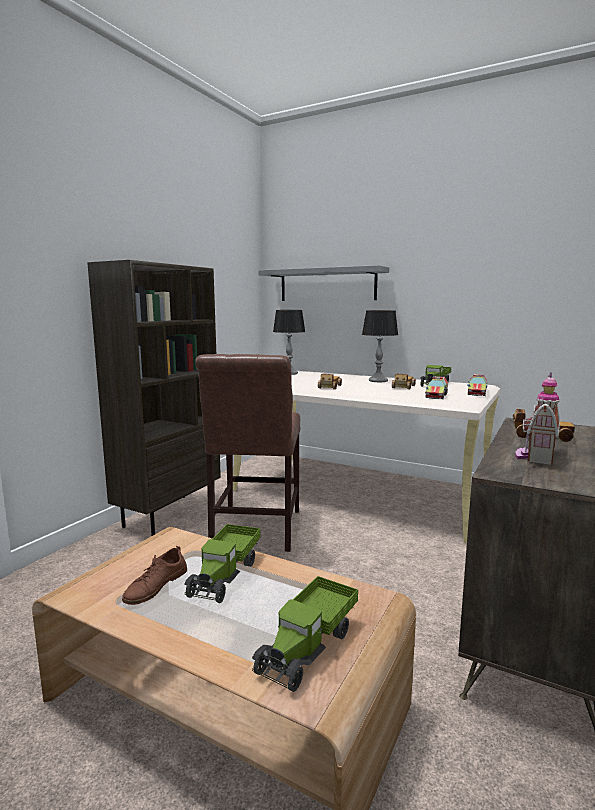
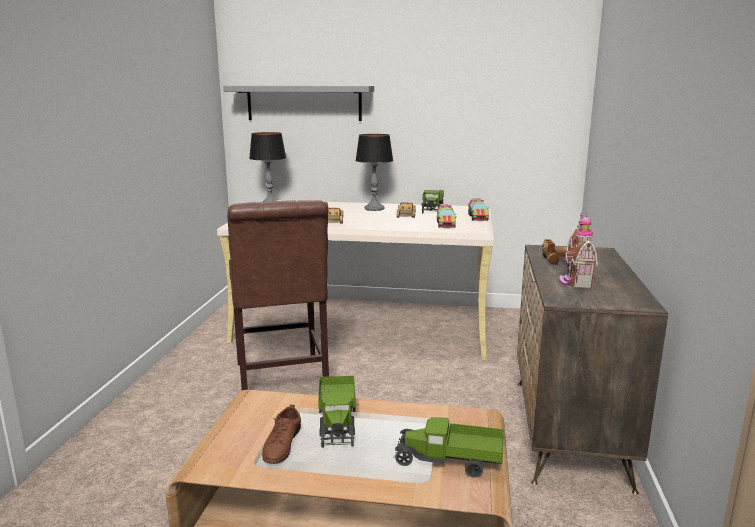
camera: 20 degrees left, 5 degrees up
(169, 514) = (173, 380): brown bookcase -> none
(309, 646) = (449, 461): toy truck -> toy truck turned 90 degrees clockwise

